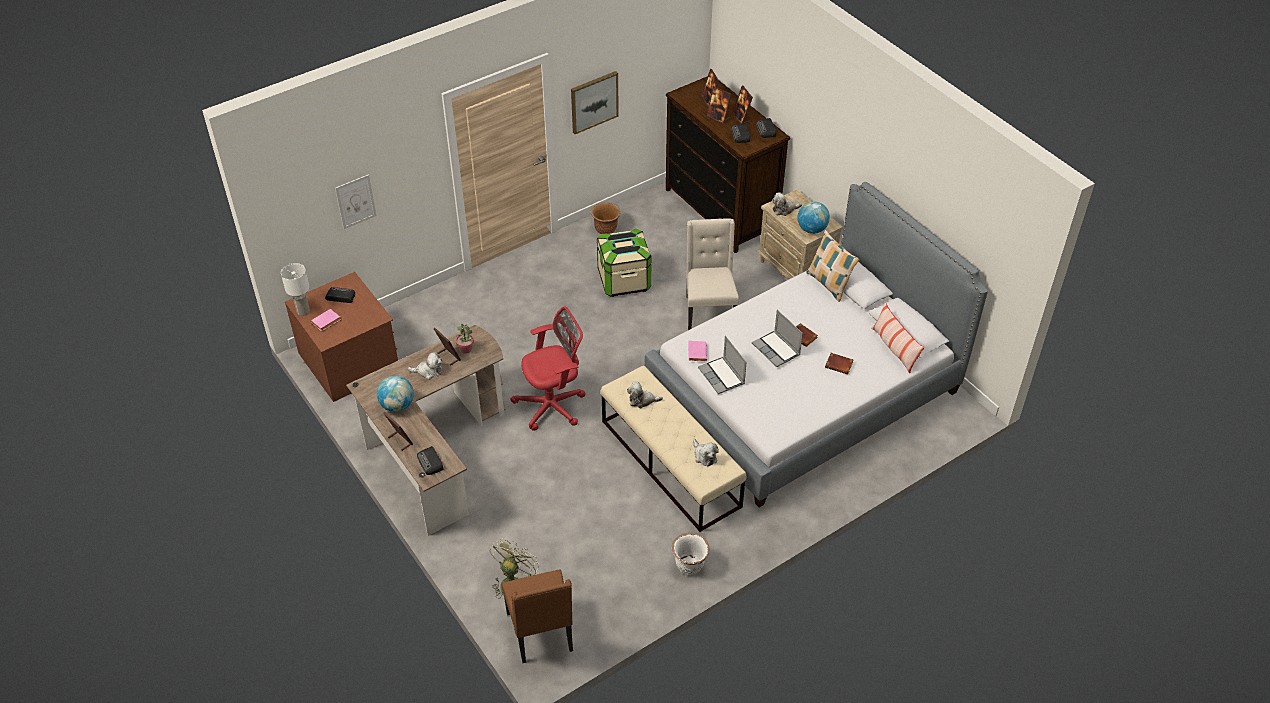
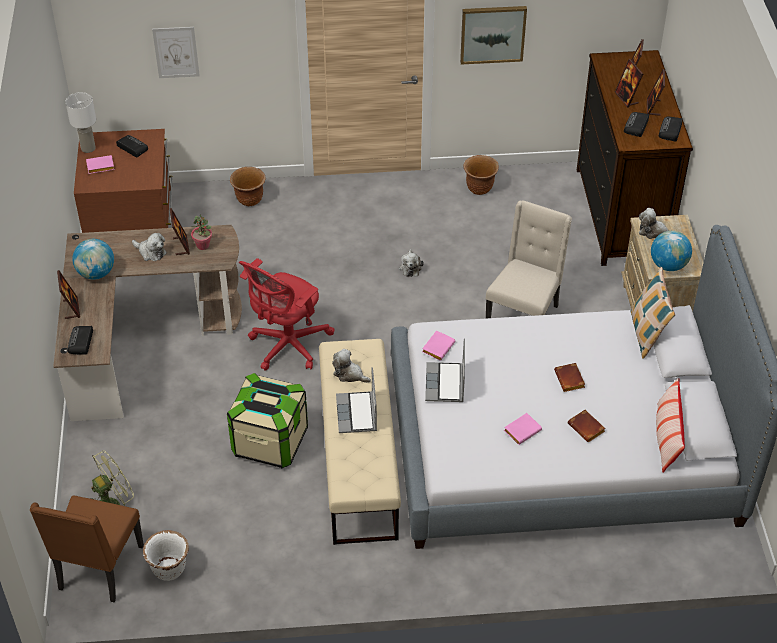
camera: 30 degrees right, 0 degrees up
(435, 306) = (249, 200): none -> brown planter
(553, 405) = (287, 346): red office chair -> red office chair turned 120 degrees clockwise
(624, 280) = (458, 248): storage box -> storage box (270, 442)
(689, 565) = (295, 574): white planter -> white planter (169, 569)
(704, 456) = (367, 461): plush toy -> plush toy (410, 267)
(777, 349) = (528, 381): laptop -> laptop (357, 414)
(798, 385) = (522, 430): none -> pink book

